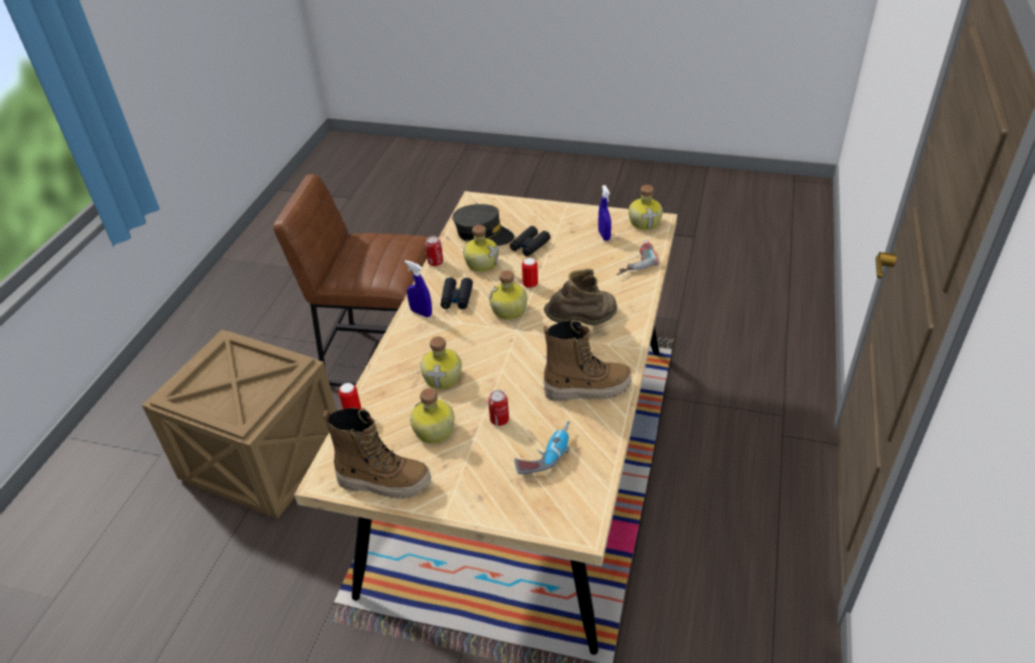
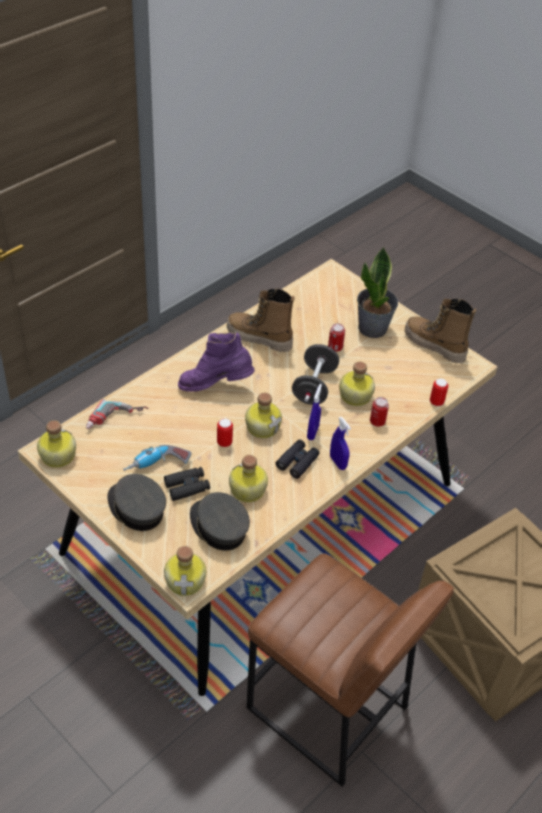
camera: 155 degrees left, 5 degrees up
(433, 431) = (385, 361): bottle -> bottle (186, 580)
(435, 262) = (290, 515): can -> can (377, 421)
(472, 468) = (373, 328): none -> potted plant
(490, 366) = (314, 386): none -> black dumbbell
(545, 454) = (321, 314): power drill -> power drill (157, 466)
(552, 219) = (136, 509): none -> grey cap
(583, 323) = (215, 386): brown boot -> purple boot
(604, 235) = (110, 461): blue spray bottle -> blue spray bottle (312, 432)

